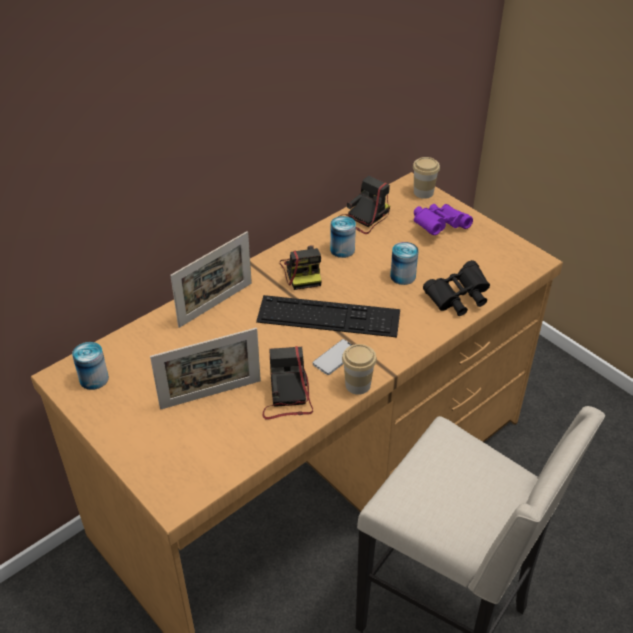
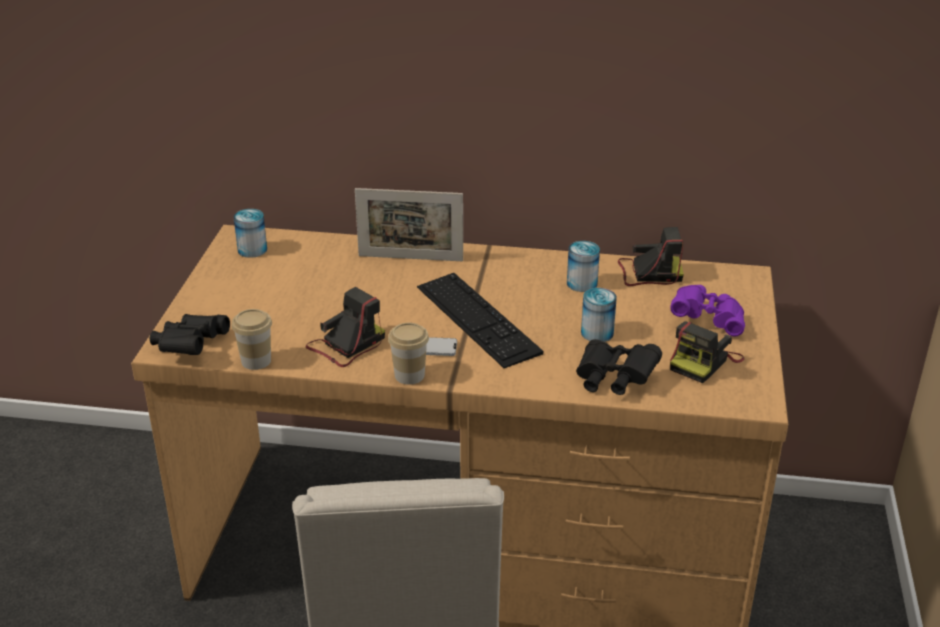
camera: 50 degrees right, 10 degrees down
(188, 485) = (190, 346): none -> black binoculars
(211, 394) = (301, 308): picture frame -> none
(303, 272) = (518, 278): camera -> camera (704, 362)
(423, 192) = (748, 287): cup -> cup (256, 361)

